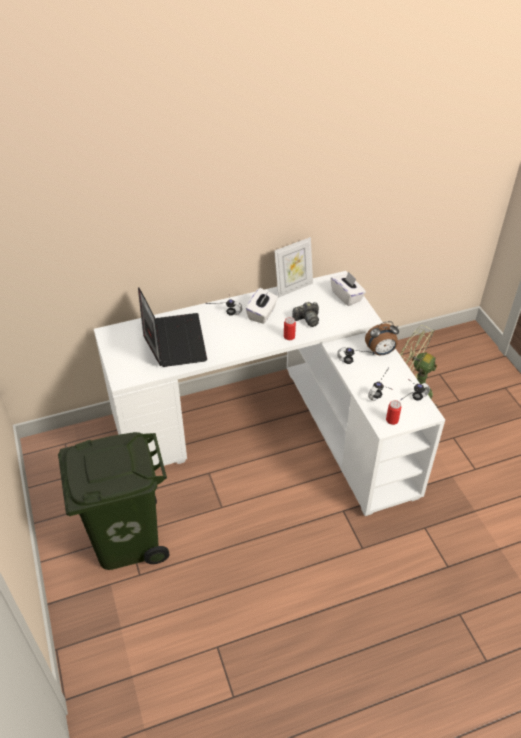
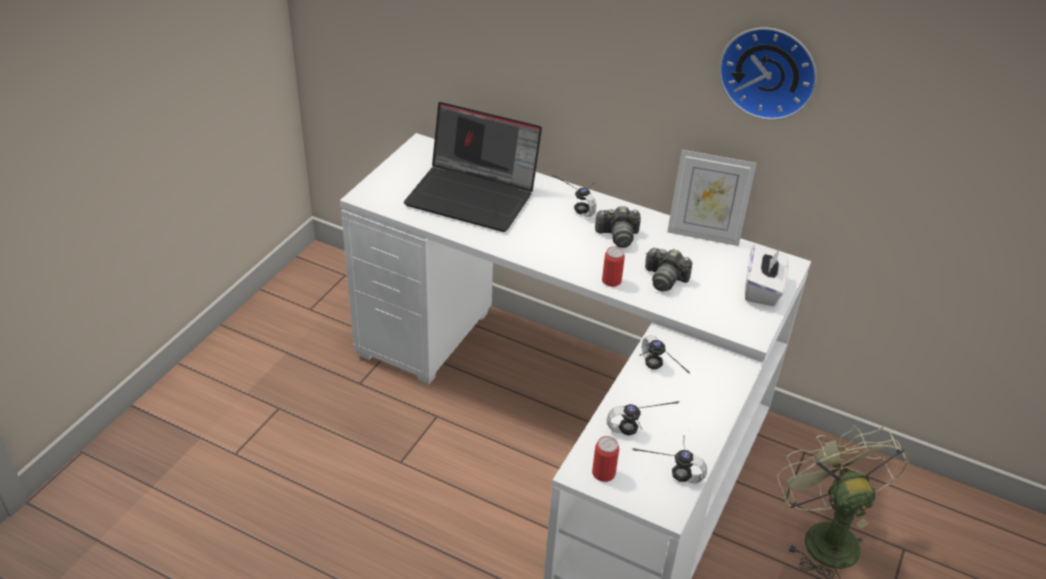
camera: 45 degrees right, 5 degrees down
(126, 539) = (271, 409): green trash can -> none
(173, 340) = (474, 195): laptop -> laptop turned 75 degrees clockwise
(262, 314) = (618, 236): white tissue box -> camera
(306, 187) = (769, 71): none -> wall clock
(380, 352) = (716, 388): alarm clock -> none

